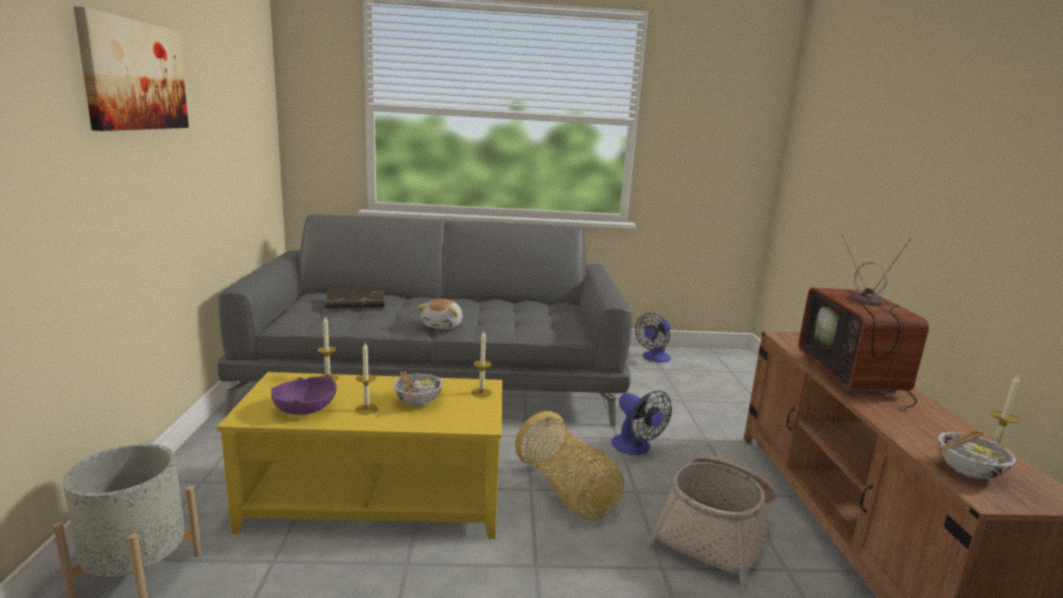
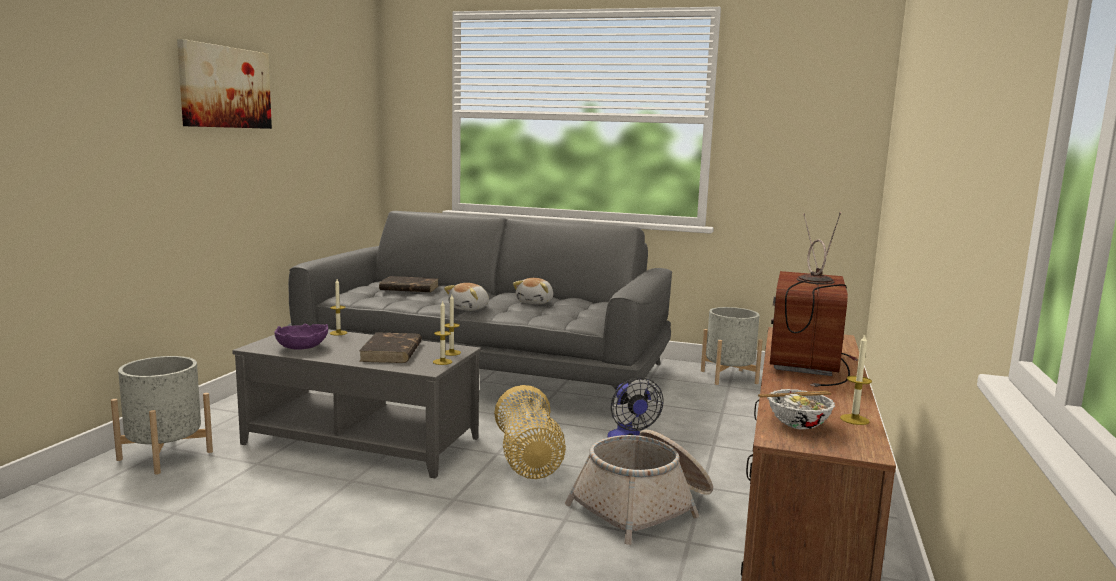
camera: 20 degrees right, 5 degrees down
(366, 409) = (347, 352): candle -> candle (442, 362)
(377, 498) = (363, 440): yellow coffee table -> grey coffee table
(417, 402) = (391, 352): bowl -> brown book
(499, 310) = (535, 302): none -> plush toy
(654, 358) = (729, 377): fan -> grey planter

